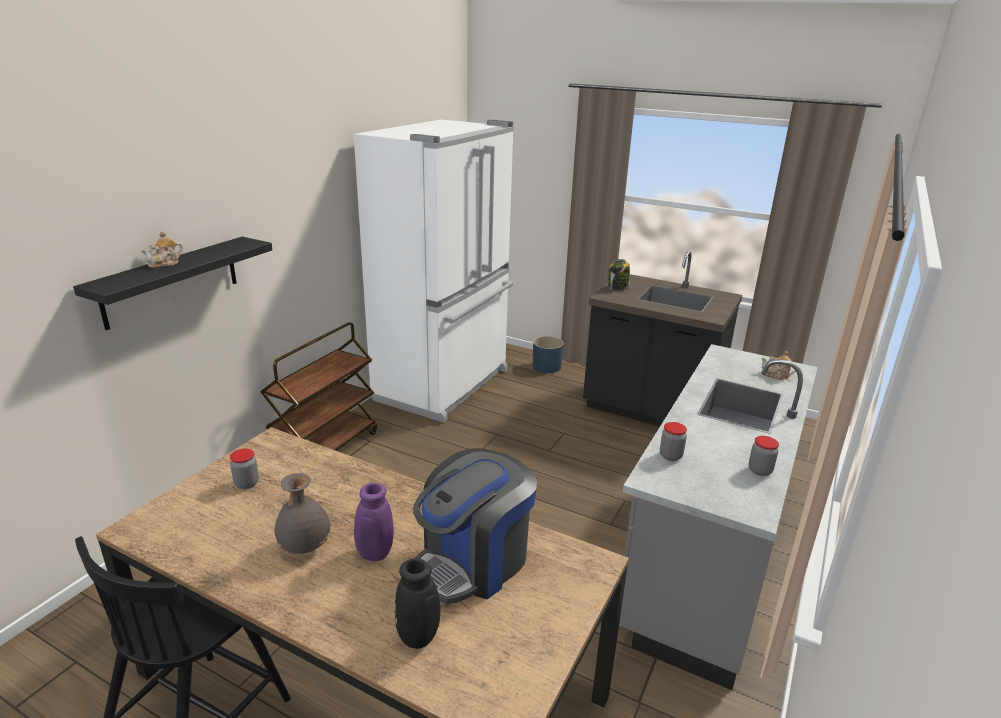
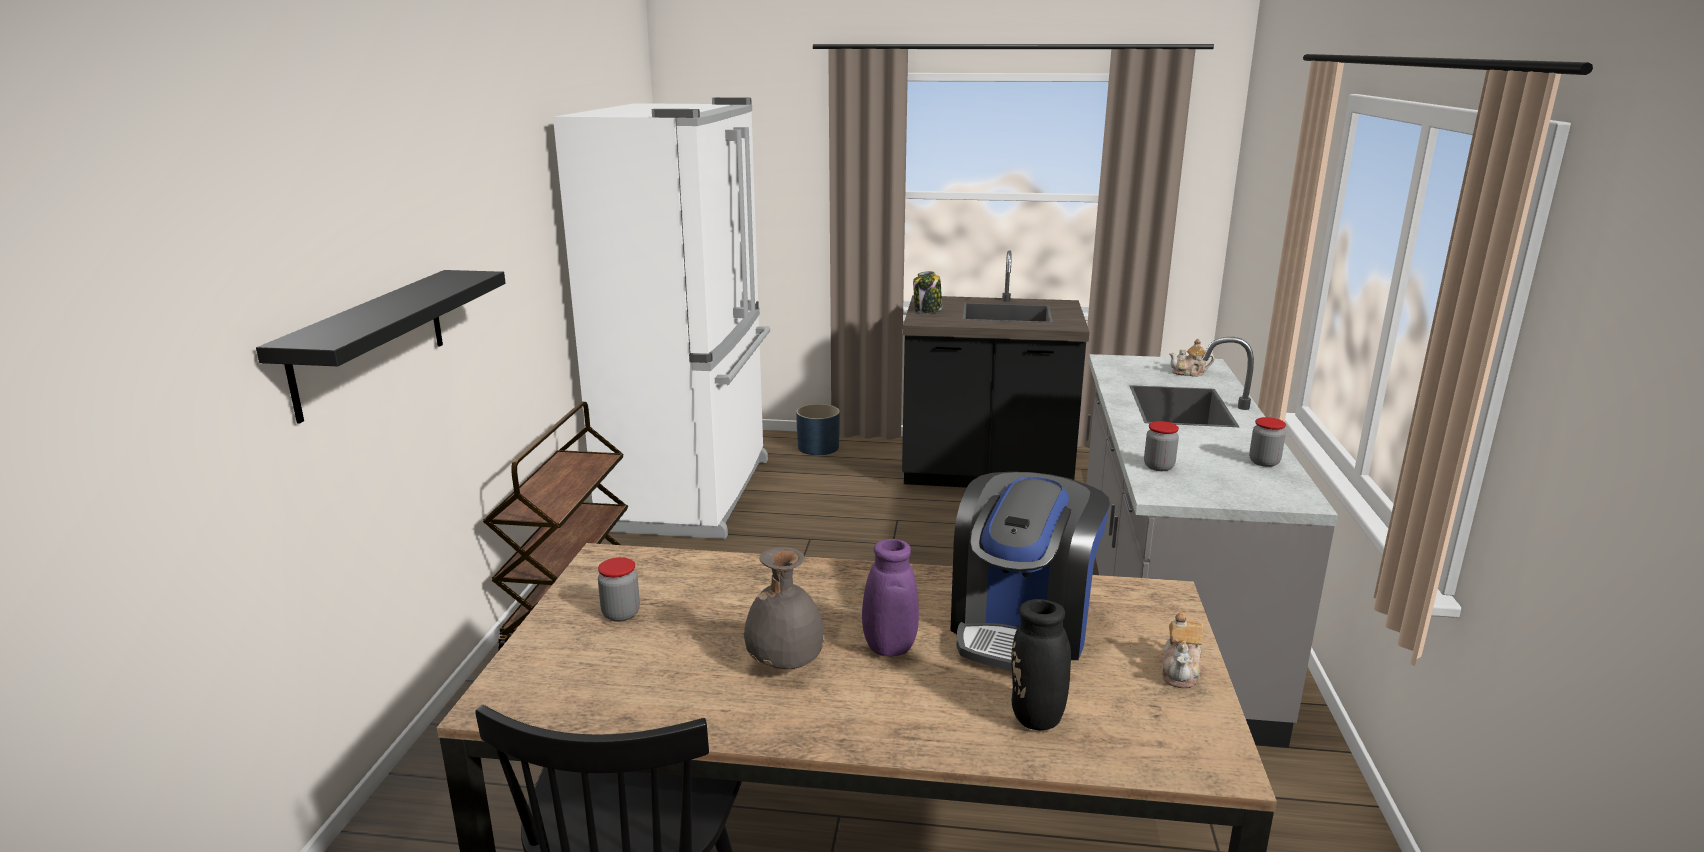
camera: 20 degrees left, 5 degrees down
(165, 264) = (373, 308): teapot -> teapot (1181, 671)

